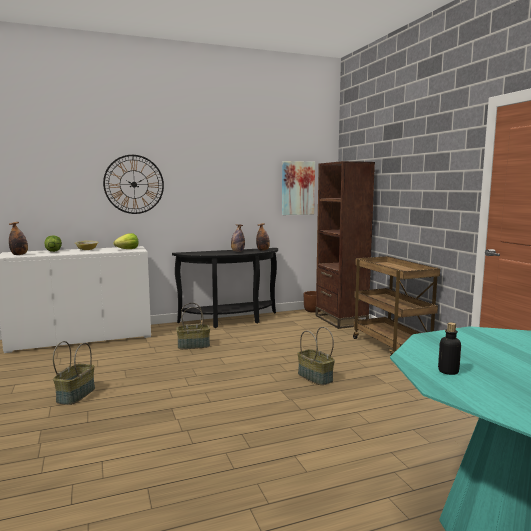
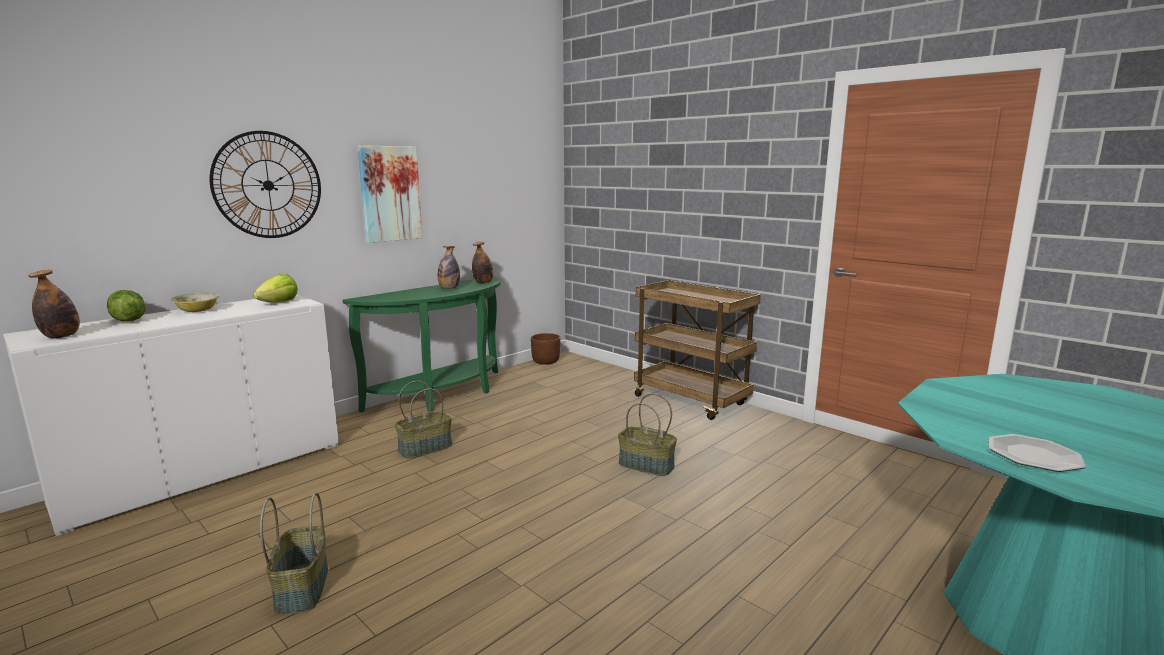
camera: 25 degrees left, 5 degrees up
(231, 321) = (444, 395): black console table -> green console table
(297, 188) = (516, 185): picture -> picture (390, 194)
(340, 320) = (594, 371): brown bookcase -> none
(448, 371) = (1033, 455): bottle -> plate

